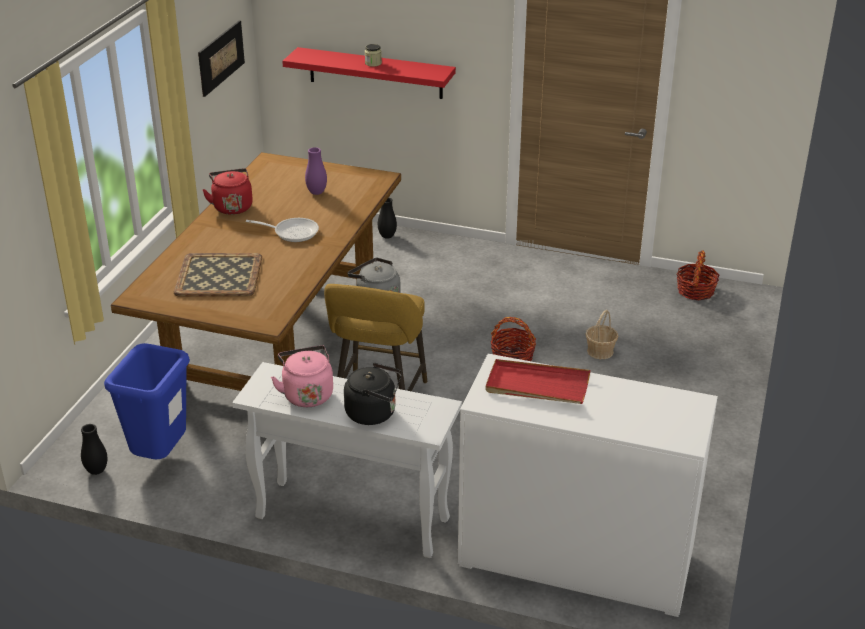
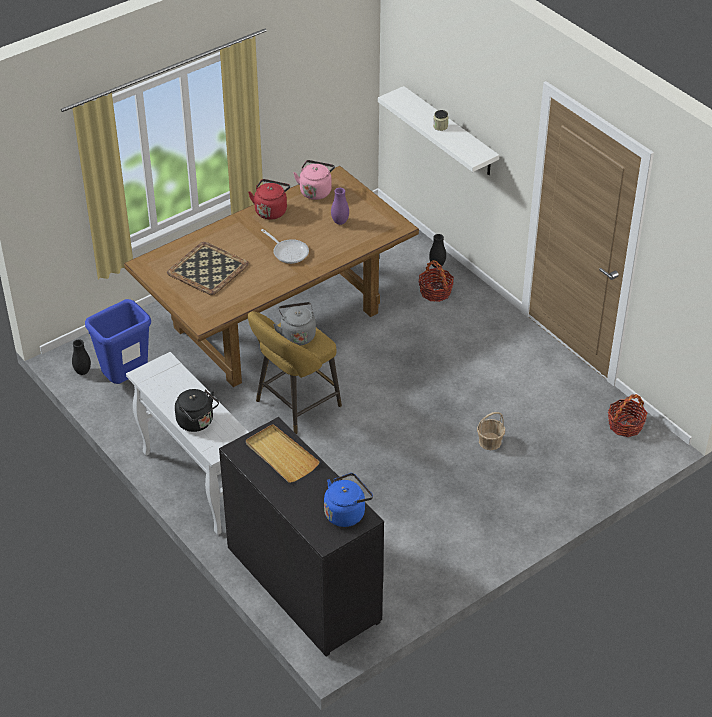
camera: 35 degrees right, 10 degrees up
(221, 57) = (326, 81): picture -> none
(307, 394) = (172, 388): pink kettle -> pink kettle (316, 191)
(375, 73) = (449, 132): red shelf -> white shelf
(512, 358) = (420, 416): basket -> basket (435, 292)
(537, 385) = (281, 455): red tray -> beige tray
(575, 560) = (303, 585): white dresser -> black dresser
(673, 406) = (346, 513): none -> blue kettle

